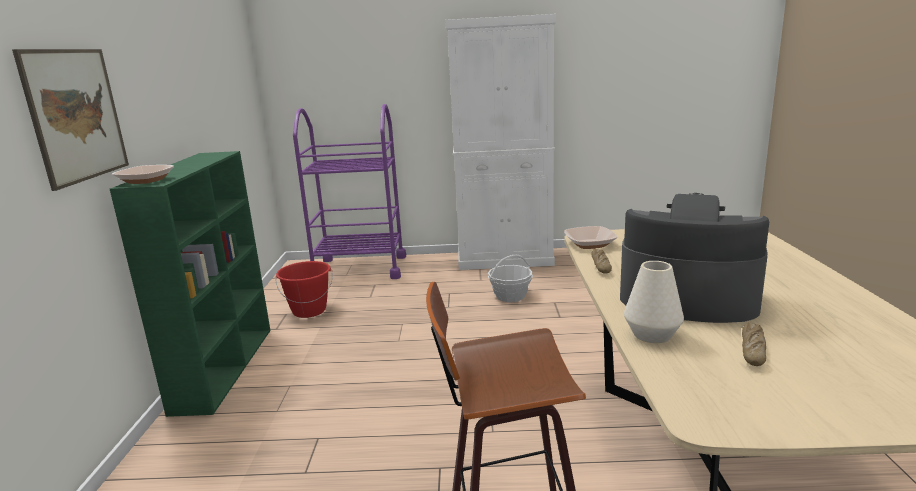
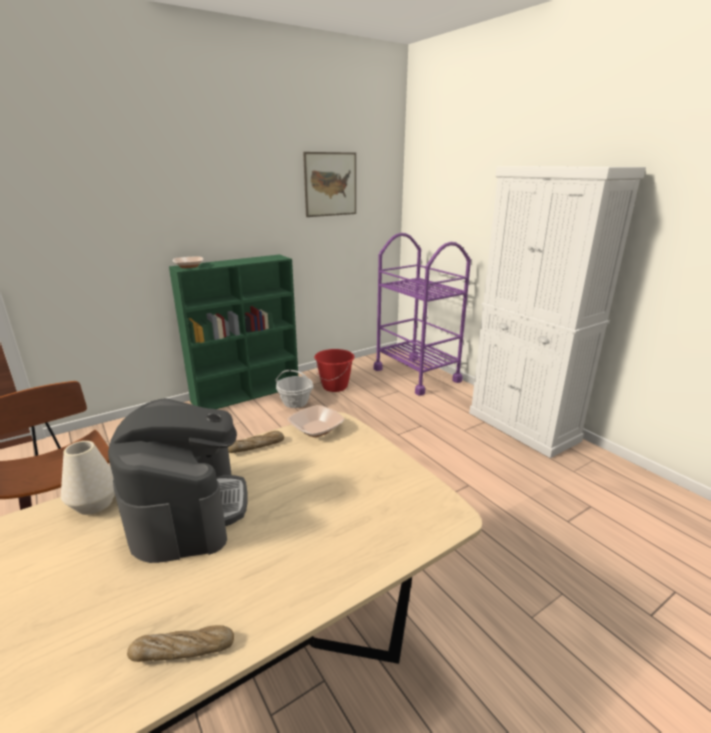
camera: 55 degrees right, 5 degrees up
(76, 115) = (155, 222): picture -> picture (330, 184)
(510, 296) = (451, 456): basket -> basket (295, 402)
(752, 350) = (60, 567): bread -> bread (183, 650)

